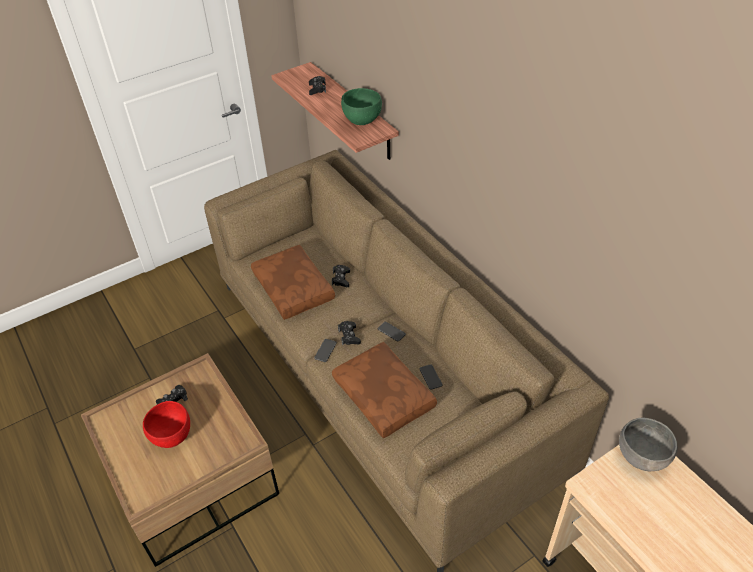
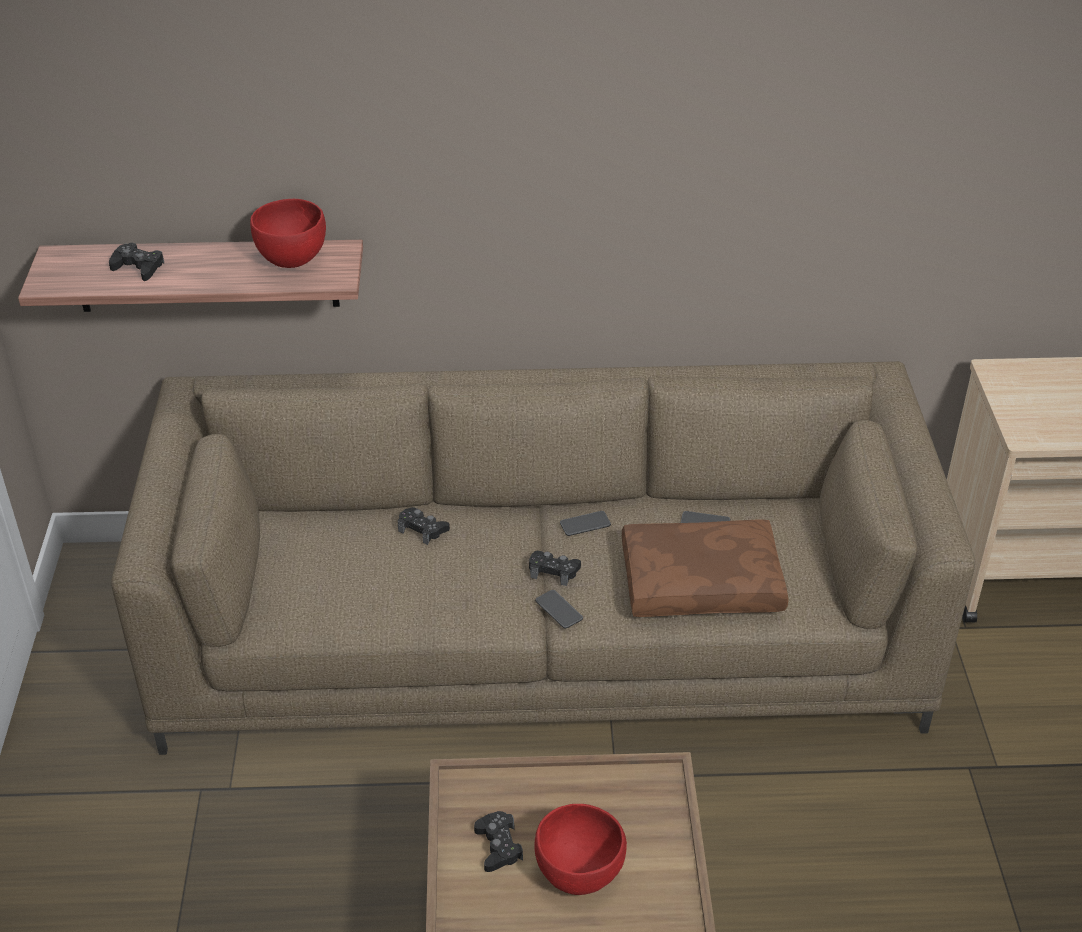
camera: 60 degrees left, 5 degrees down
(295, 288) = (391, 590): brown pillow -> none
(361, 121) = (292, 259): green bowl -> red bowl
(642, 458) = (1012, 381): grey bowl -> none

